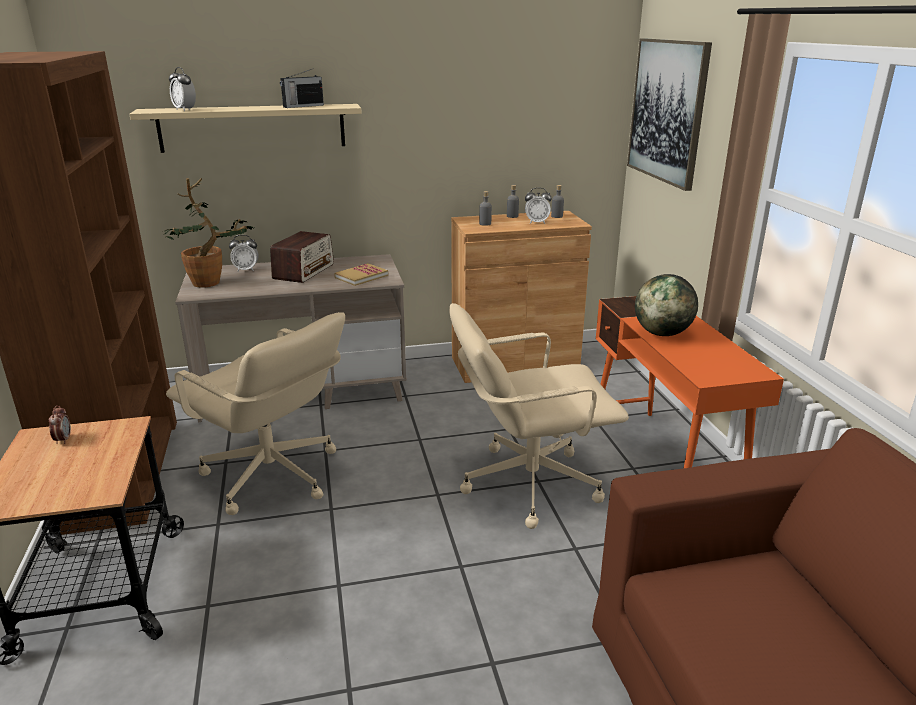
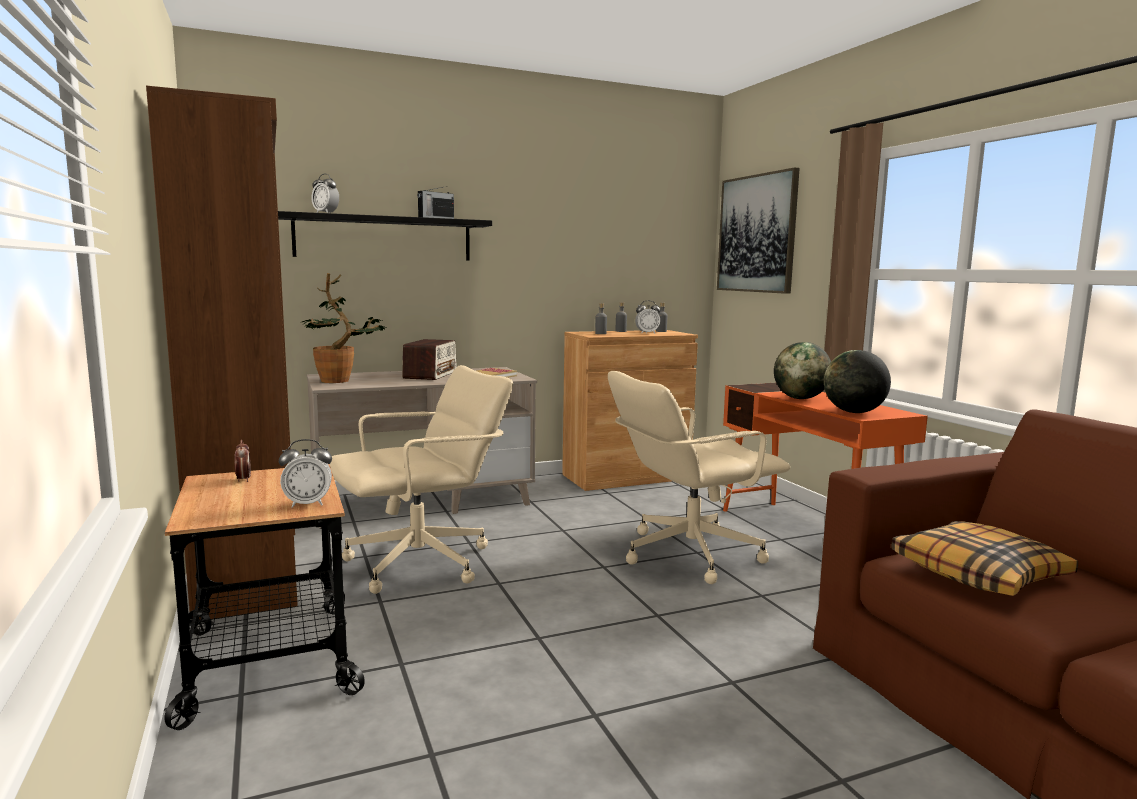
camera: 10 degrees left, 15 degrees down
(246, 270) = (370, 374): alarm clock -> alarm clock (307, 504)
(252, 127) = (384, 238): beige shelf -> black shelf
(271, 476) = (421, 563): beige office chair -> beige office chair turned 60 degrees counterclockwise
(702, 368) = (854, 412): none -> globe
(728, 619) = (979, 573): none -> pillow

